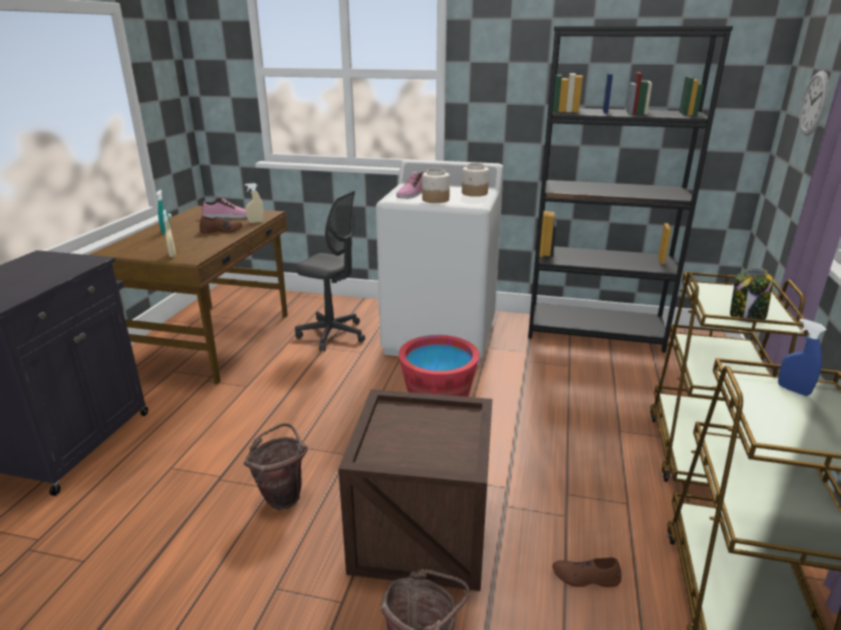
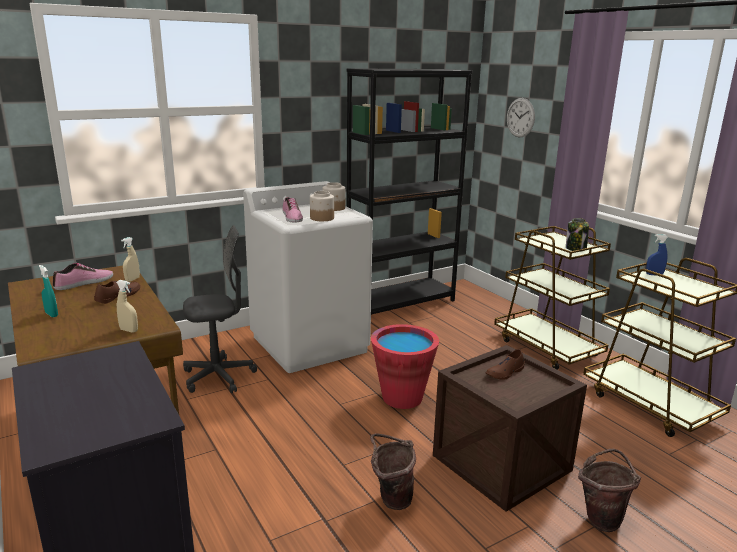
camera: 45 degrees left, 5 degrees down
(585, 577) = (597, 433): brown shoe -> brown shoe (505, 372)

